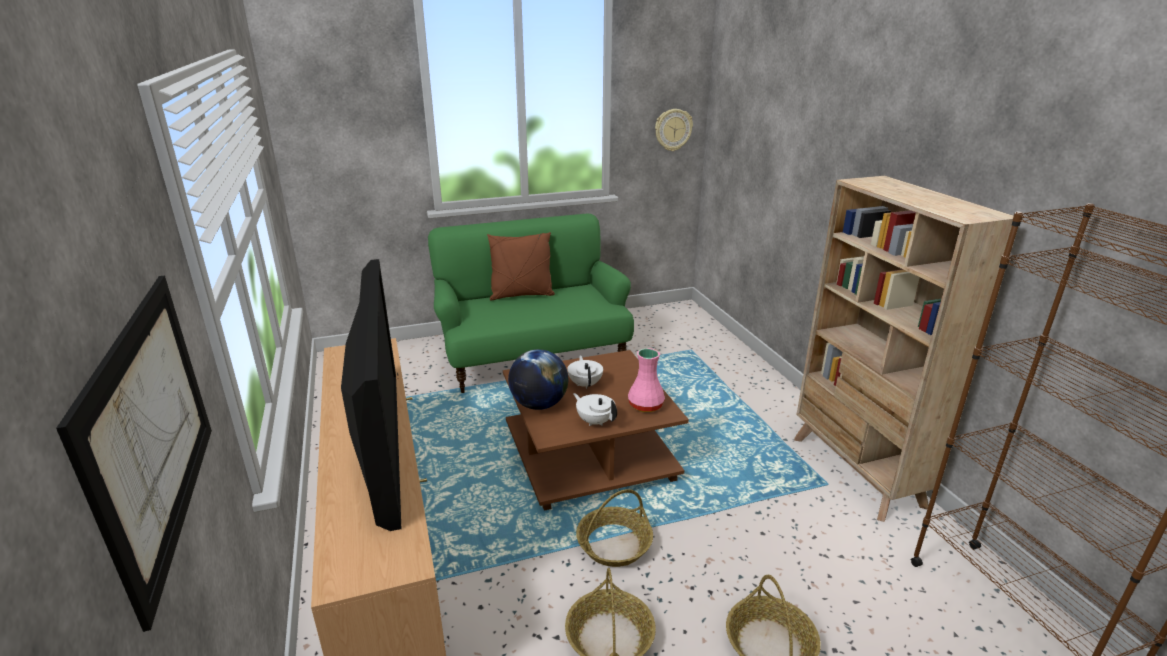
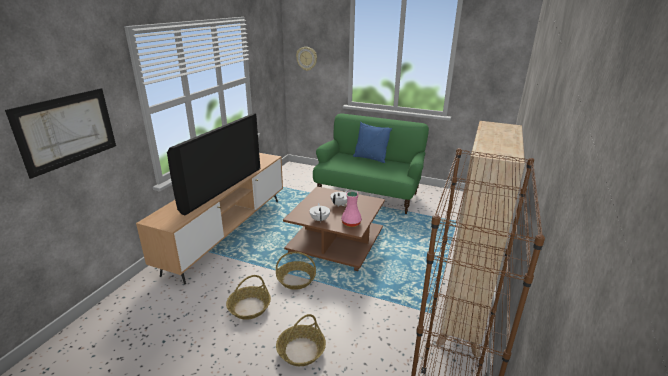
camera: 40 degrees right, 0 degrees up
(521, 295) = (370, 158): brown pillow -> blue pillow
(539, 404) = (309, 204): globe -> none
(673, 129) = (497, 82): wall clock -> wall clock (307, 58)

